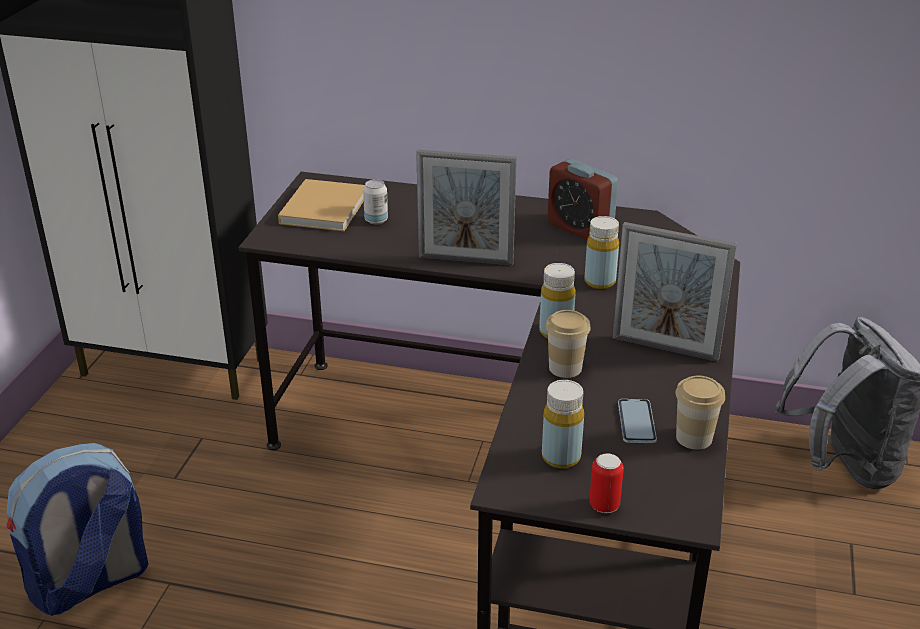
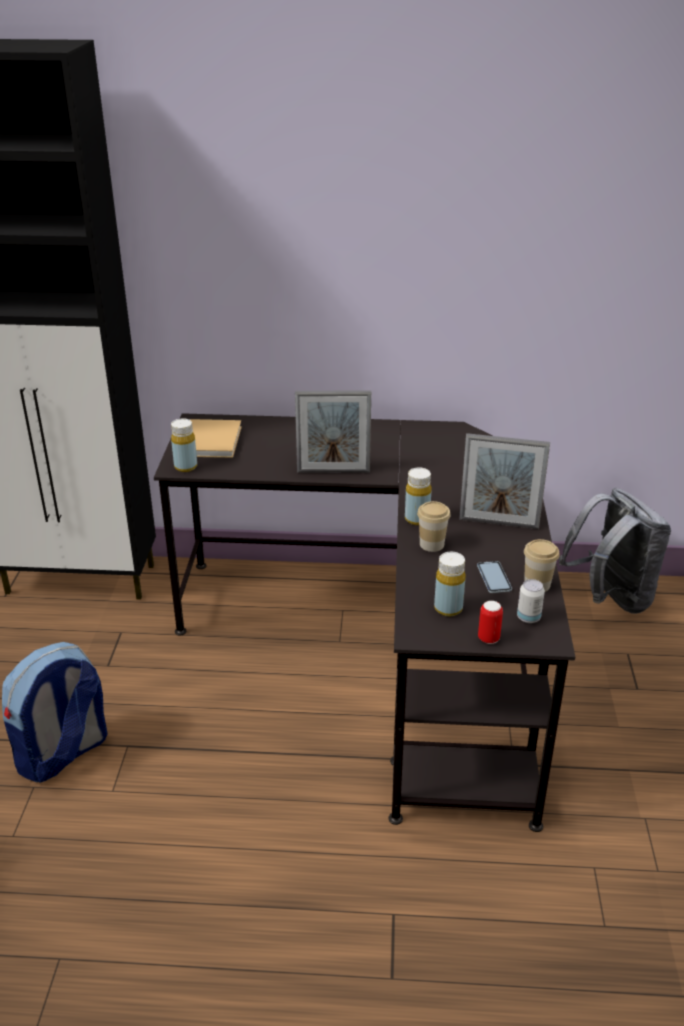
camera: 10 degrees left, 0 degrees up
(376, 220) = (255, 447): can -> can (528, 618)
(580, 228) = (411, 440): alarm clock -> none
(599, 282) = (437, 479): yellow bottle -> yellow bottle (185, 467)

